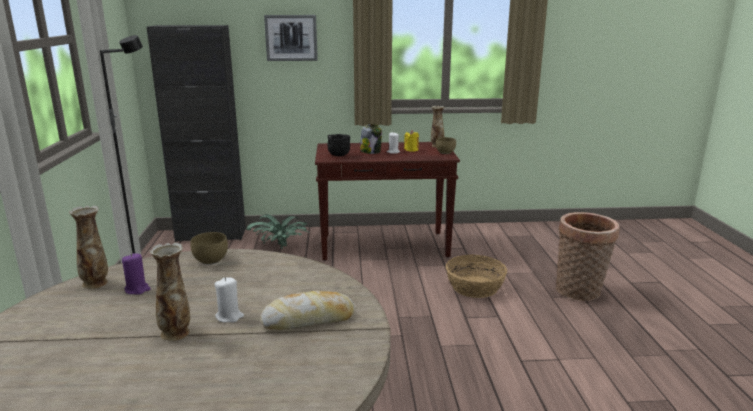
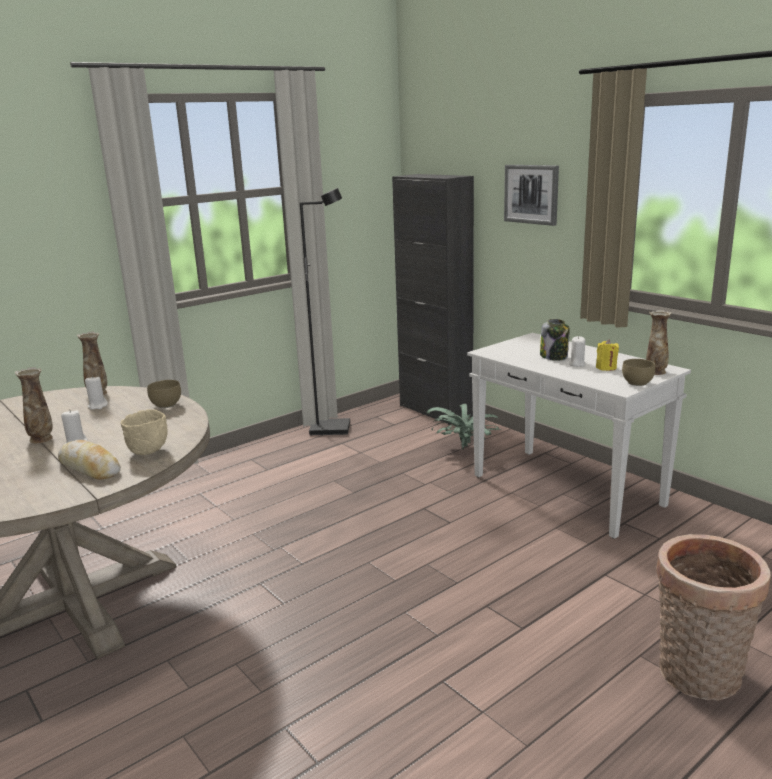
camera: 55 degrees right, 0 degrees up
(137, 289) = (98, 406): purple candle -> white candle
(317, 287) = (149, 451): none -> beige bowl
(338, 156) = (507, 352): black bowl -> none
(385, 246) = (568, 491): brown console table -> white console table
(474, 287) = (568, 585): basket -> none

